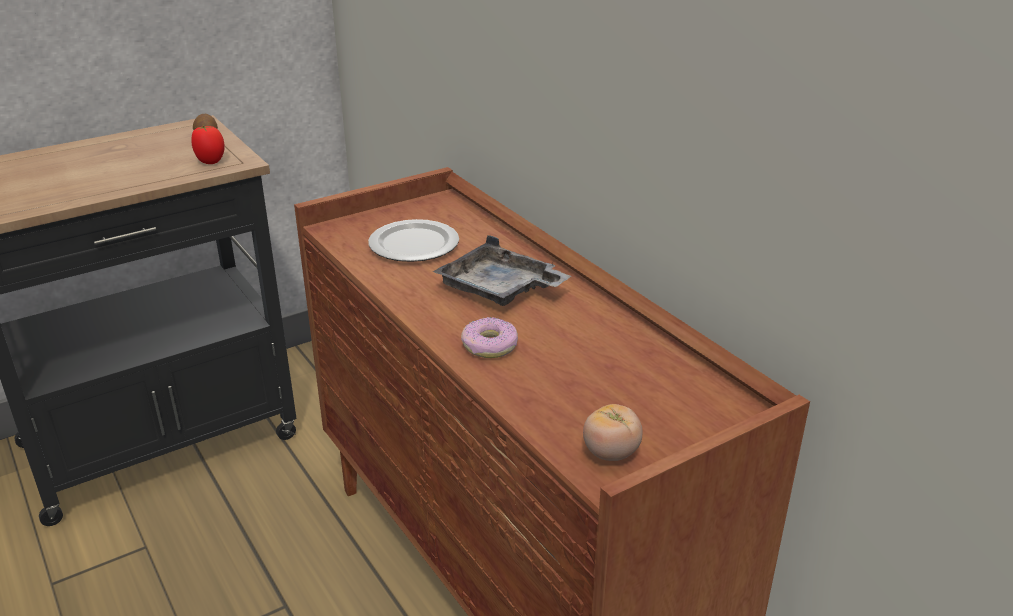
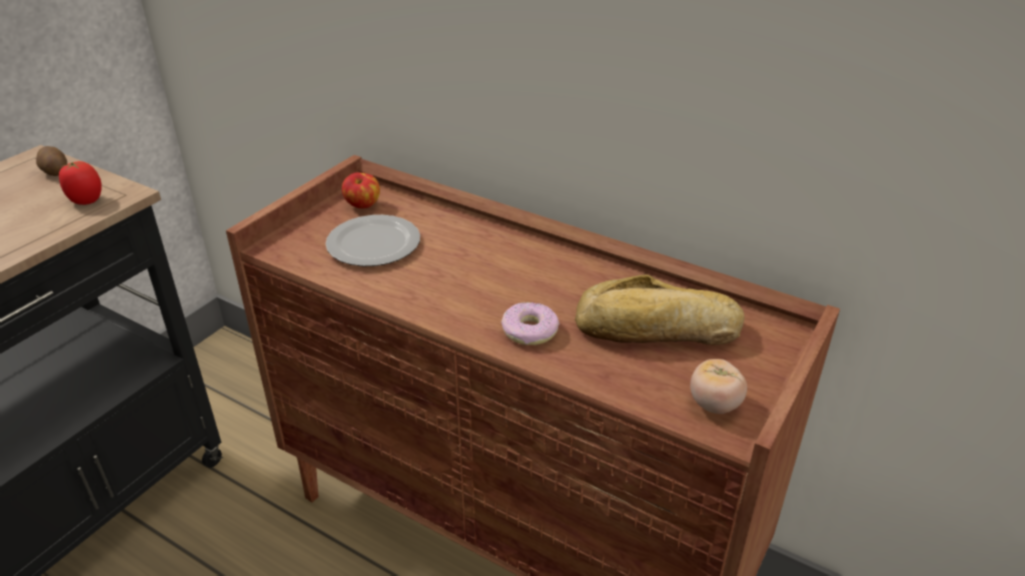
camera: 25 degrees left, 5 degrees up
(431, 212) = (362, 206): none -> apple
(499, 289) = (493, 271): grey tray -> none
(612, 377) = (657, 330): none -> bread

